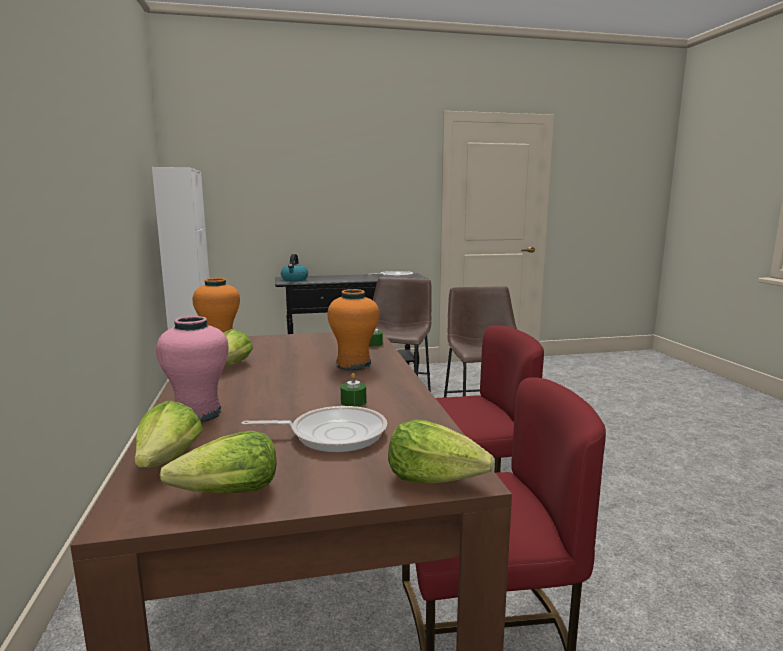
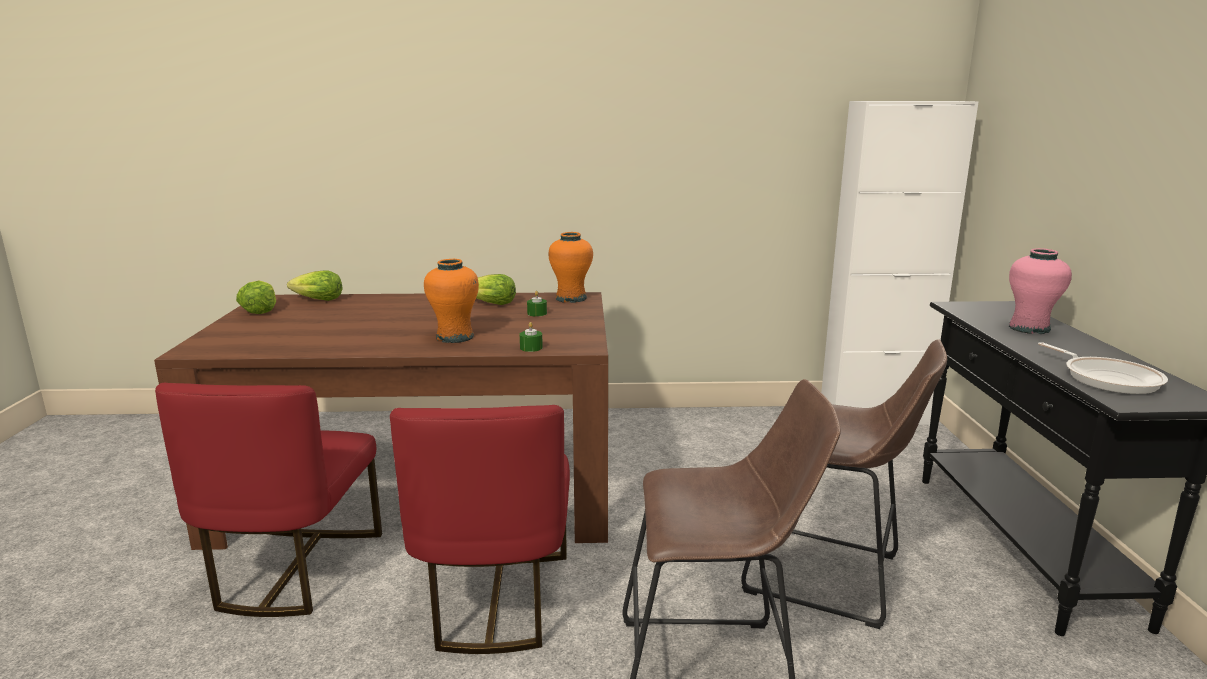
camera: 100 degrees right, 5 degrees up
(197, 414) = (383, 301): pink vase -> pink vase (1029, 328)
(294, 279) = (985, 309): kettle -> none
(333, 434) = (301, 327): frying pan -> none
(353, 402) = (353, 334): green candle -> green candle (537, 313)
(435, 478) = (201, 345): lettuce -> none

